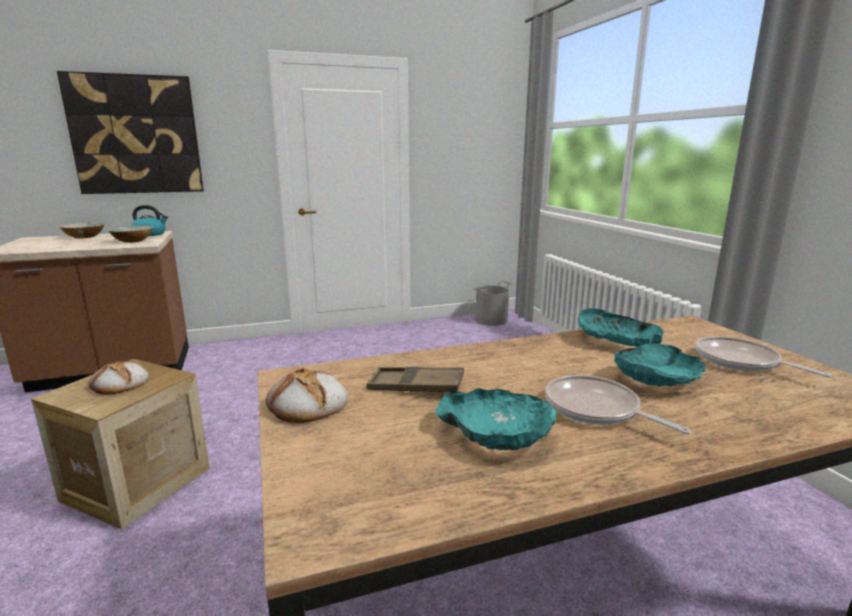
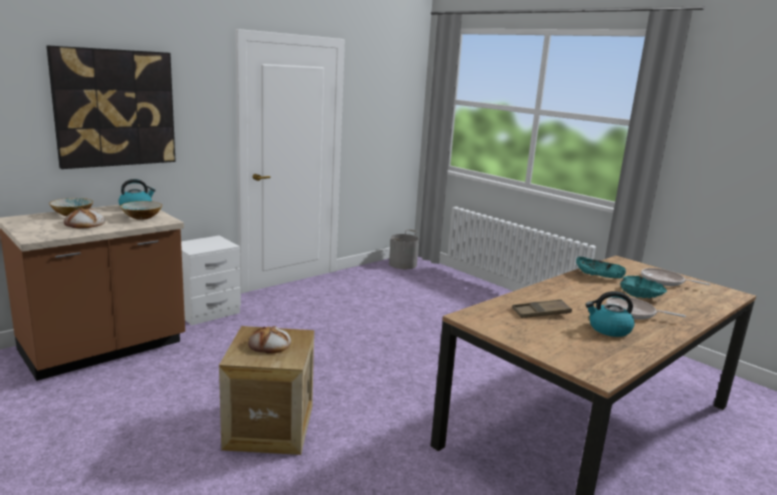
camera: 25 degrees left, 0 degrees up
(240, 348) = (207, 312): none -> white nightstand
(307, 404) = (505, 329): bread -> bread (84, 224)
(496, 434) = (608, 329): turquoise bowl -> kettle

